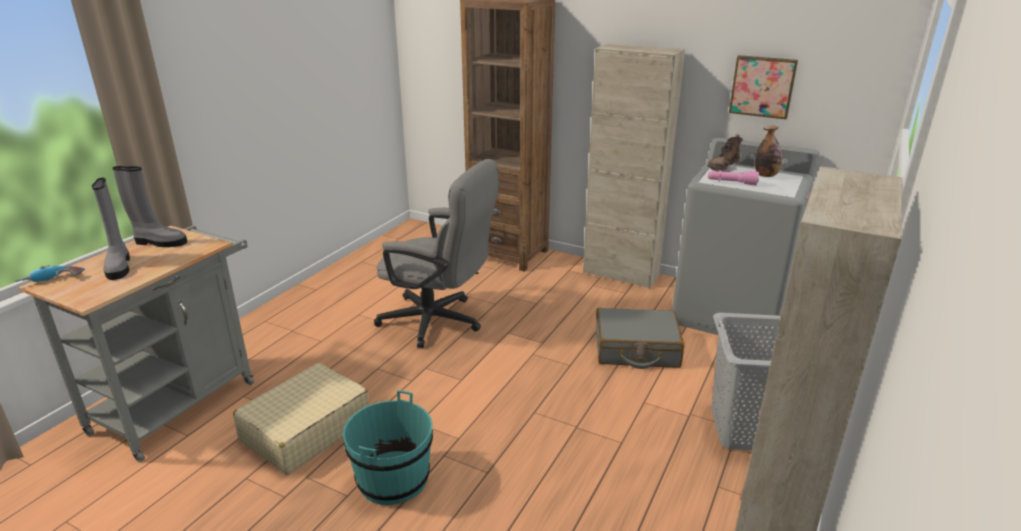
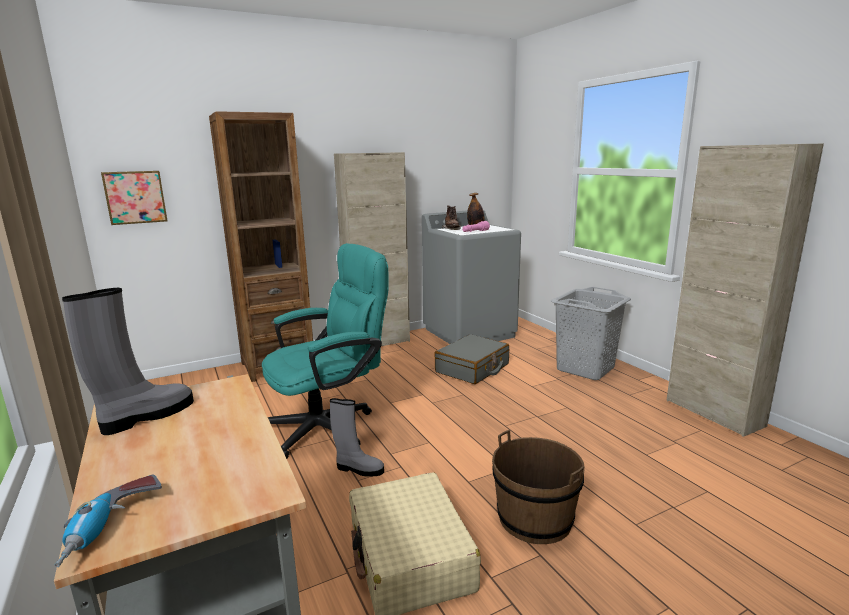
camera: 55 degrees left, 10 degrees down
(119, 266) = (176, 455): grey boot -> grey boot (358, 469)
(393, 478) = (534, 519): turquoise bucket -> brown bucket
(439, 322) = (330, 426): grey office chair -> turquoise office chair
(762, 86) = (443, 173): picture -> picture (135, 197)

